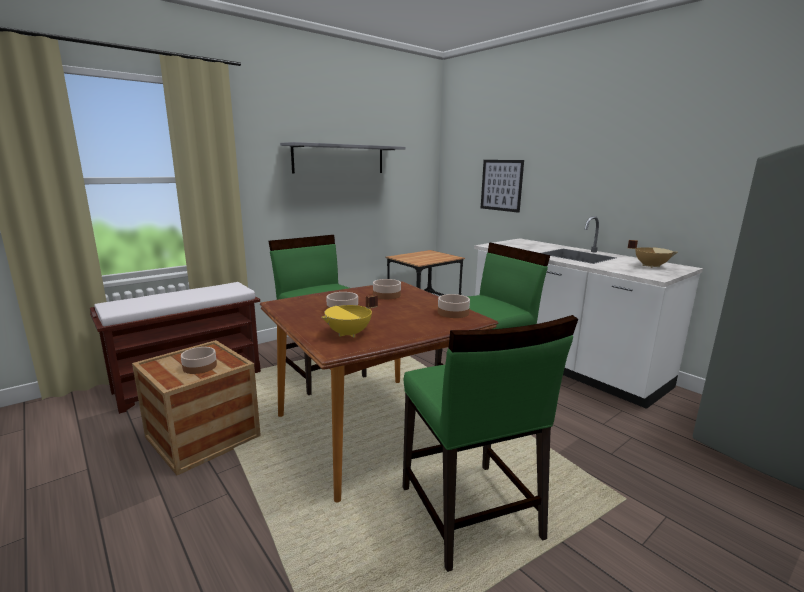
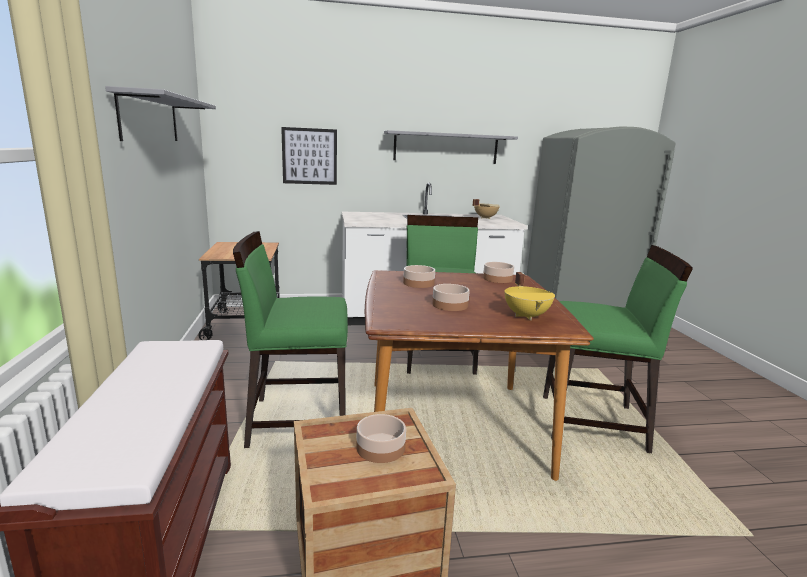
camera: 60 degrees left, 0 degrees up
(632, 176) = (446, 148): none -> grey shelf

